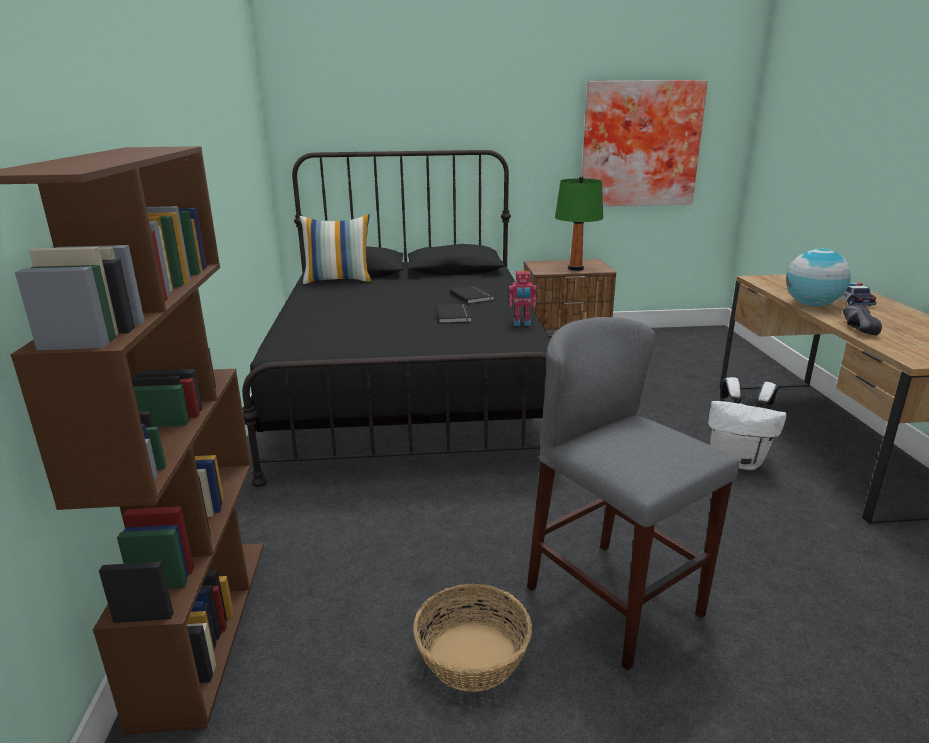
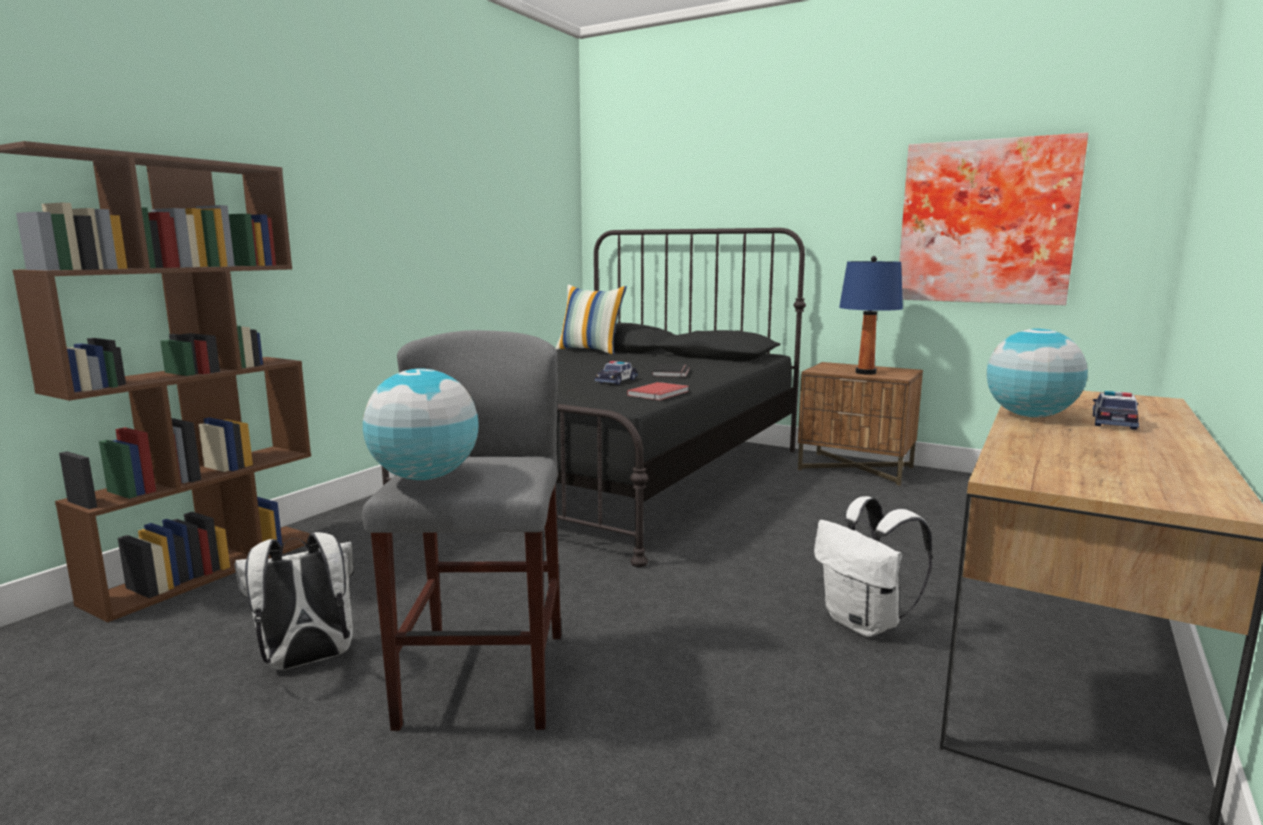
camera: 35 degrees right, 10 degrees down
(455, 315) = (616, 381): black book -> toy car
(473, 656) = (307, 661): basket -> white backpack
(521, 323) = (660, 394): toy robot -> red book
(576, 268) = (866, 372): green table lamp -> blue table lamp
(647, 465) = (425, 477): none -> globe
(854, 328) = (1016, 440): black shoe -> none

